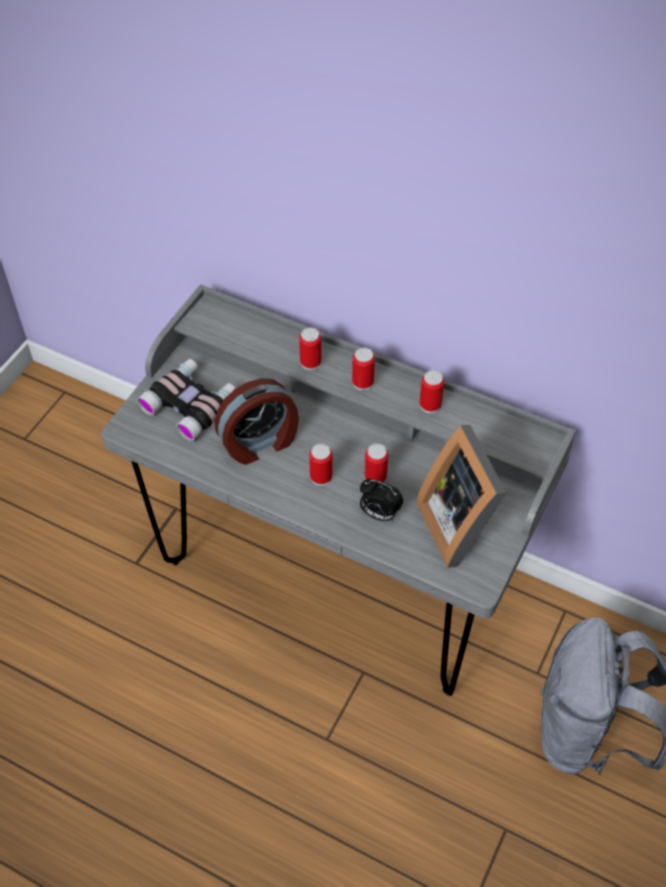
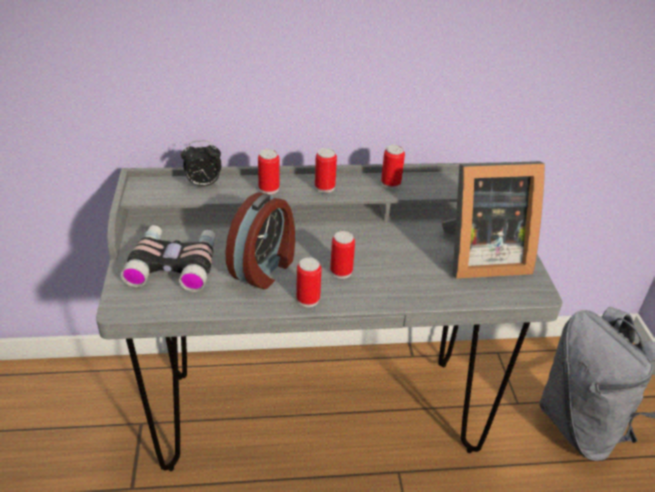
camera: 35 degrees left, 15 degrees down
(375, 477) = (385, 254): can -> can (308, 299)
(379, 514) = (413, 277): alarm clock -> alarm clock (203, 185)
(462, 523) = (480, 257): picture frame -> picture frame turned 45 degrees counterclockwise

